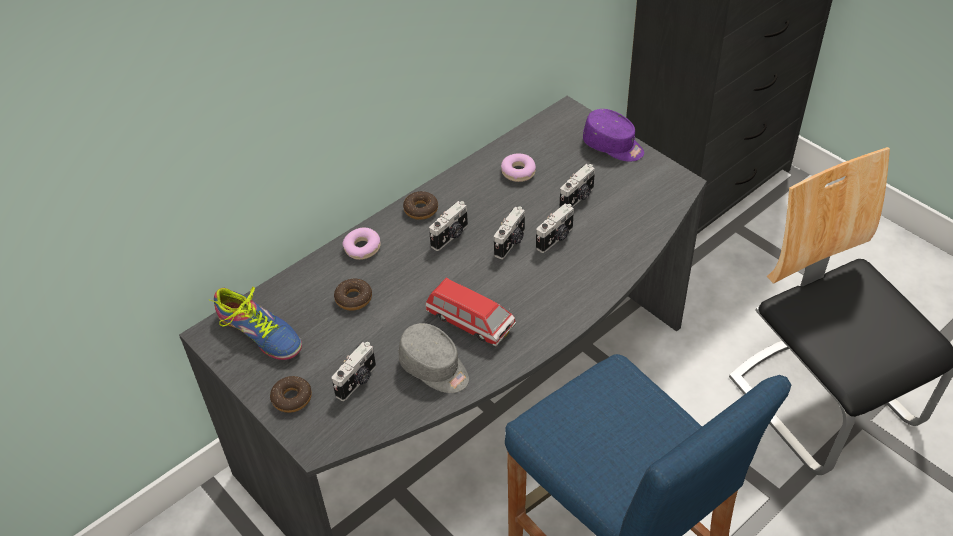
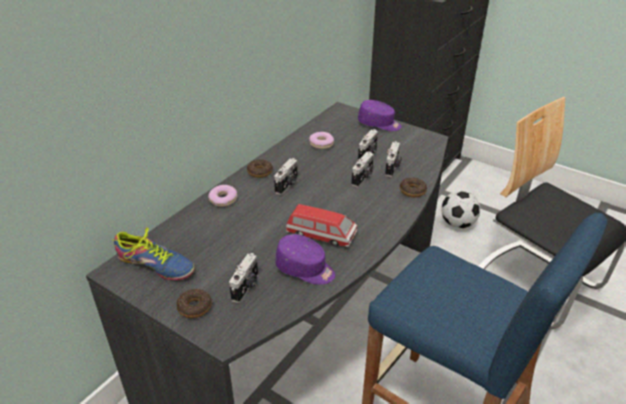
camera: 15 degrees left, 10 degrees down
(353, 298) = (226, 232): donut -> donut (412, 191)
(435, 368) = (305, 269): grey cap -> purple cap
(511, 243) = (332, 184): camera -> camera (392, 167)
(742, 287) = (457, 224): none -> football

